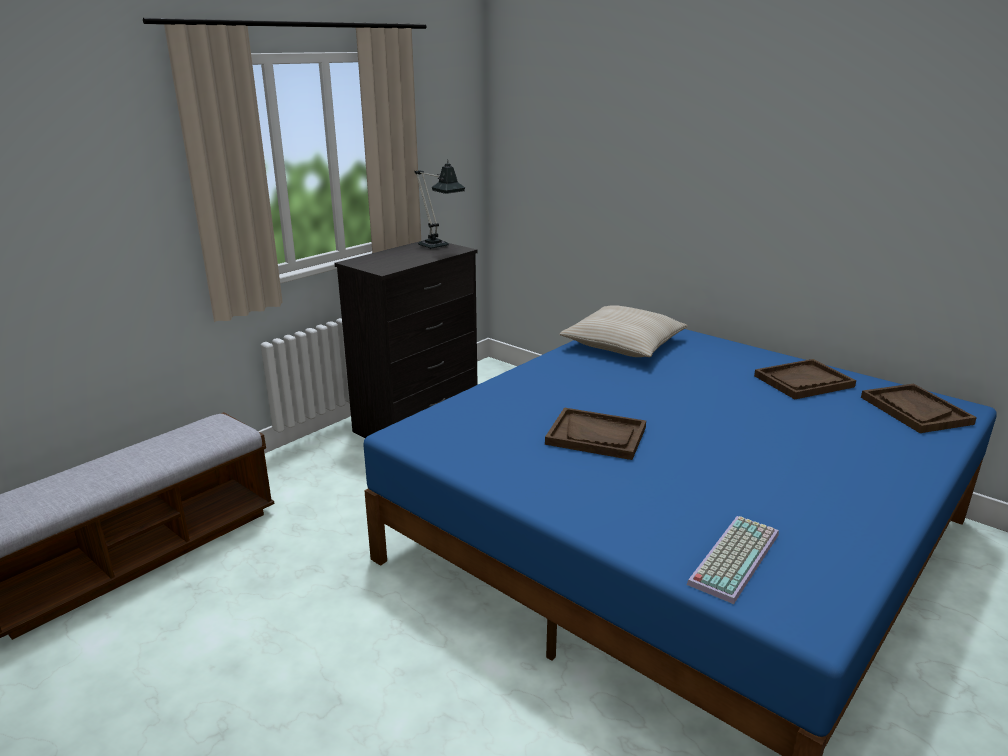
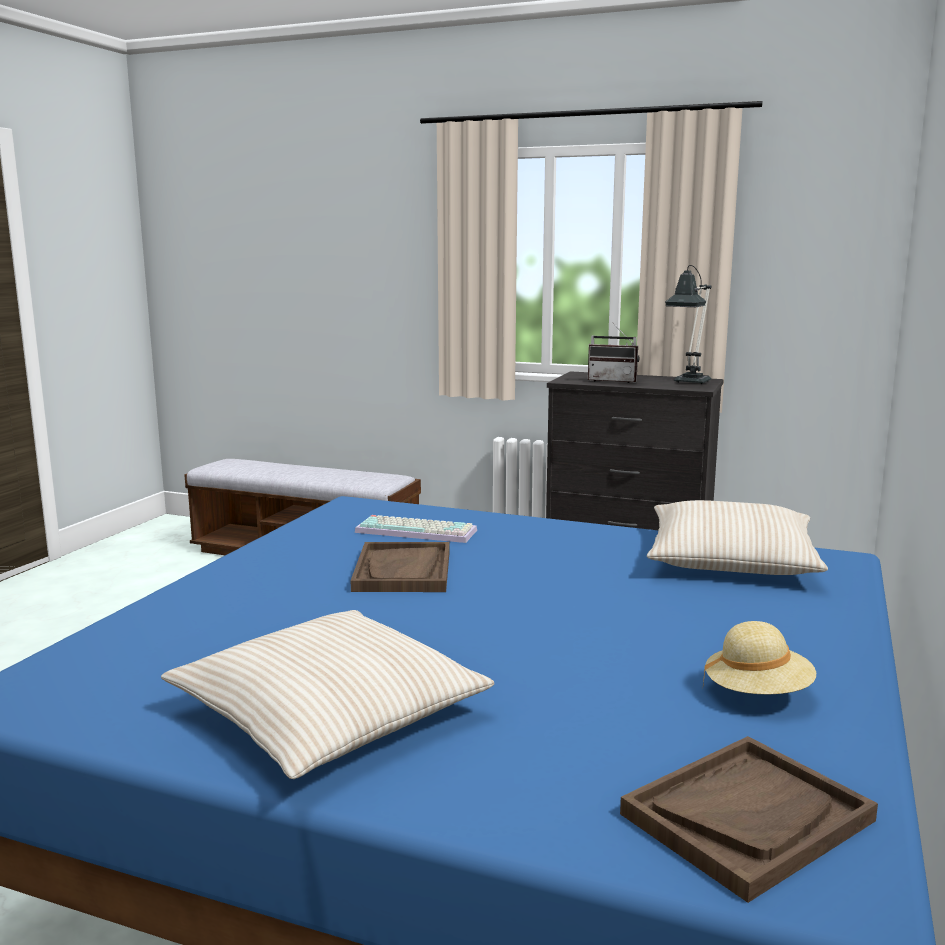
camera: 70 degrees right, 10 degrees down
(401, 260) = (613, 381): none -> radio
(733, 556) = (135, 653): keyboard -> keyboard (418, 531)
(803, 381) = (757, 693): brown tray -> beige hat
(831, 488) = (330, 714): none -> beige pillow

